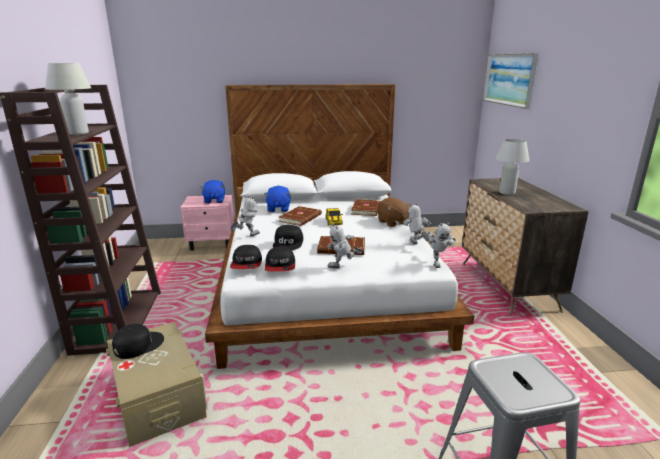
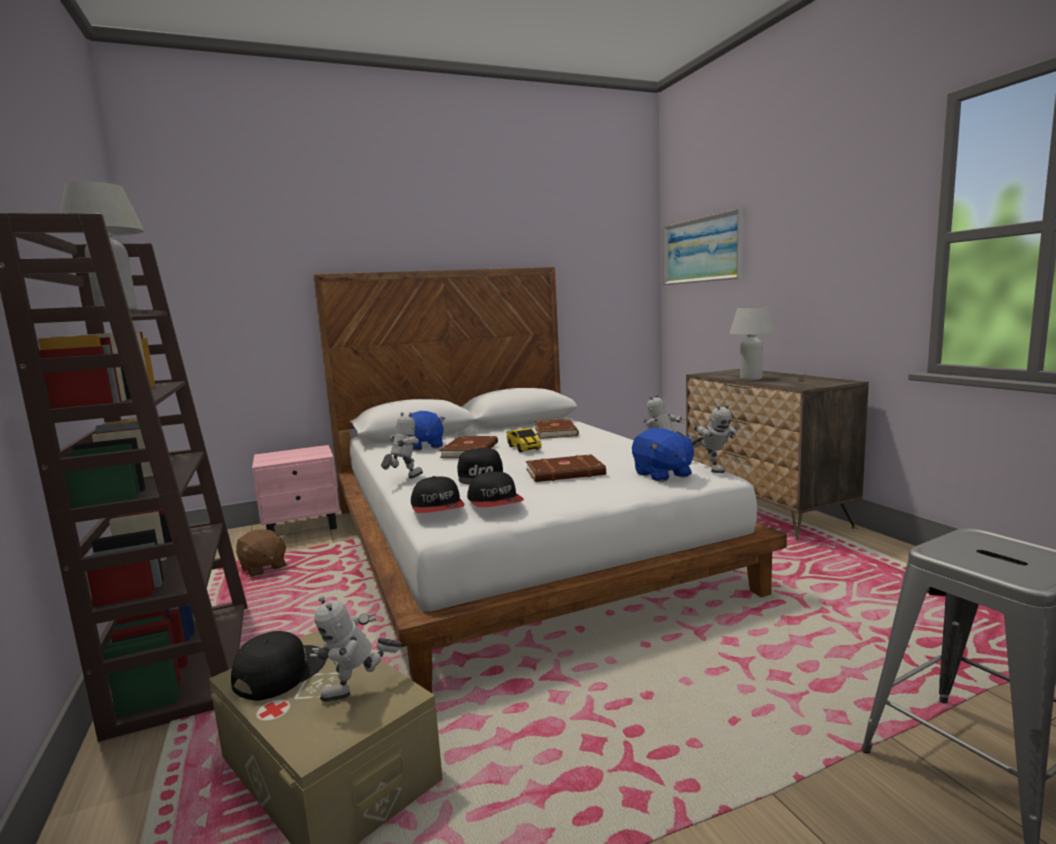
camera: 15 degrees left, 10 degrees down
(214, 200) = (305, 454): blue plush toy -> blue plush toy (662, 474)
(343, 267) = (590, 491): toy robot -> toy robot (359, 693)
(392, 222) = (606, 440): brown plush toy -> brown plush toy (263, 568)

